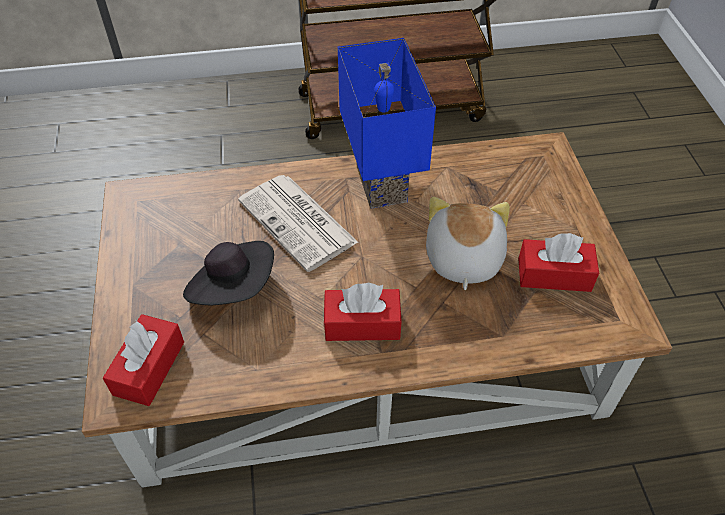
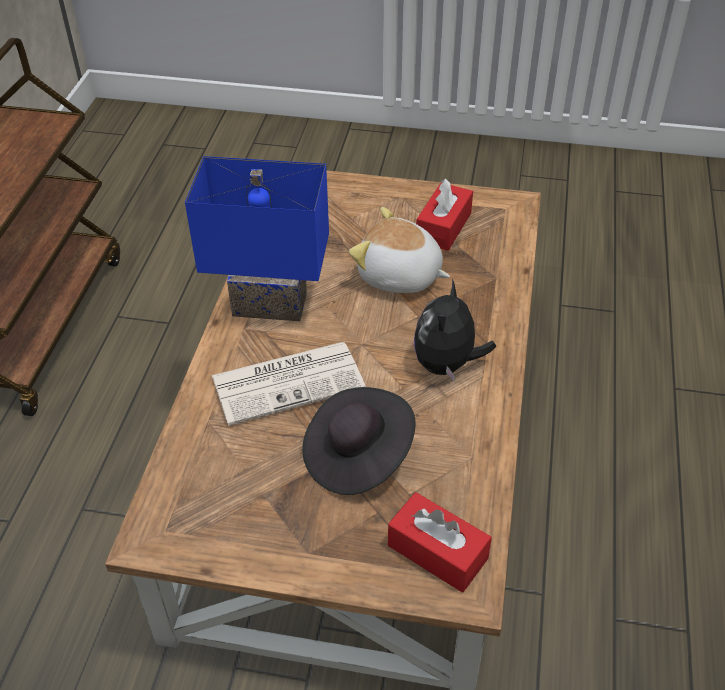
camera: 70 degrees left, 5 degrees down
(362, 324) = (447, 365): red tissue box -> plush toy

